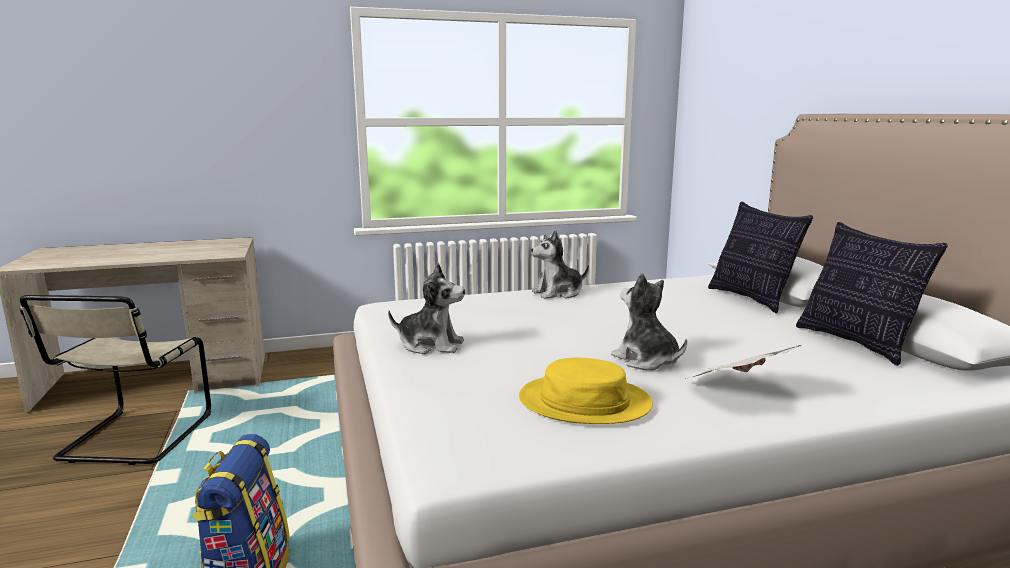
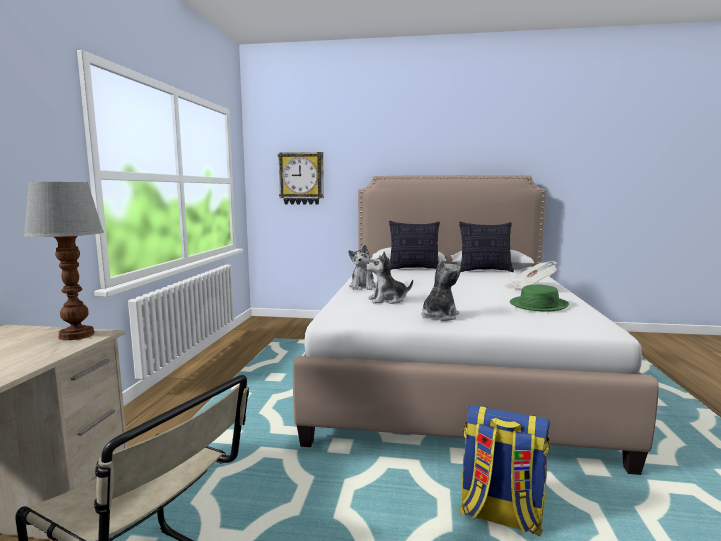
camera: 65 degrees left, 5 degrees down
(226, 252) = (75, 335): none -> table lamp
(584, 402) = (538, 305): yellow hat -> green hat
(646, 360) = (490, 291): plush toy -> plush toy (388, 300)
(726, 117) = (301, 178): none -> wall clock

